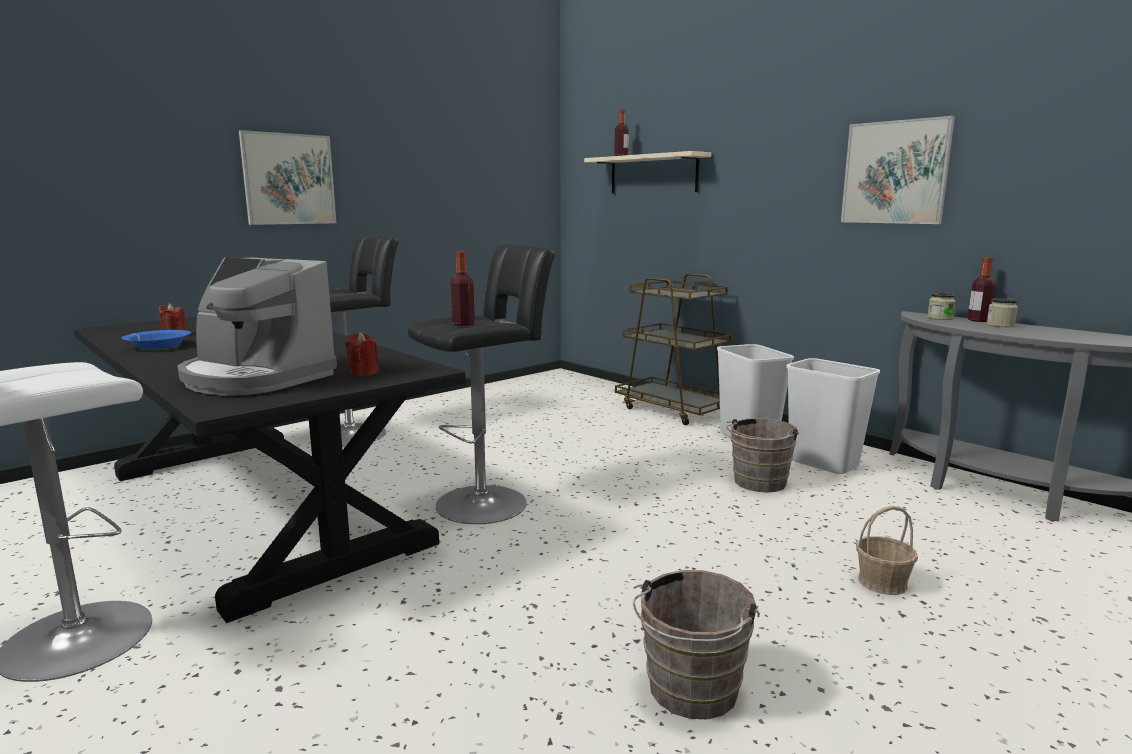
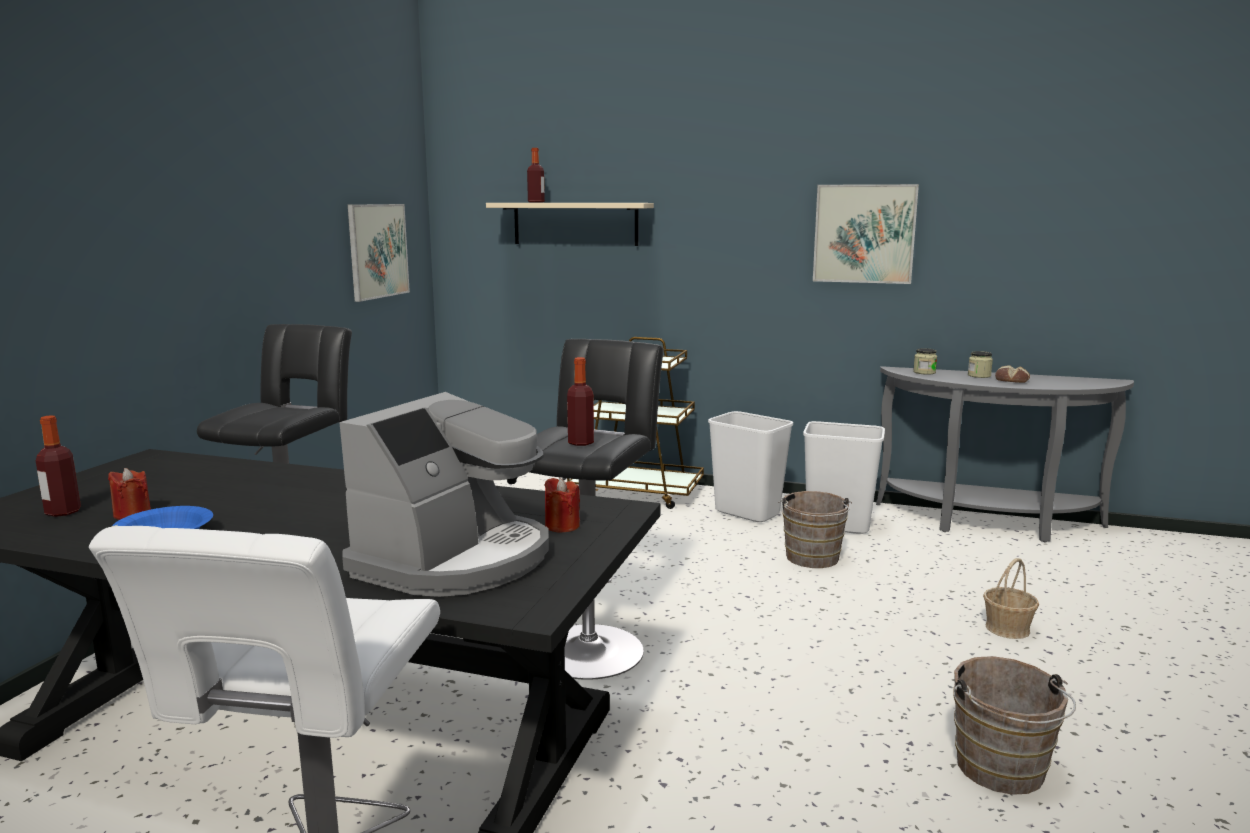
camera: 30 degrees left, 0 degrees up
(255, 378) = (455, 560): coffee machine -> coffee machine turned 60 degrees counterclockwise
(289, 179) = (157, 250): picture -> picture (378, 251)
(978, 320) = (955, 372): bottle -> bottle (63, 512)
(1031, 331) = (1011, 380): none -> bread

